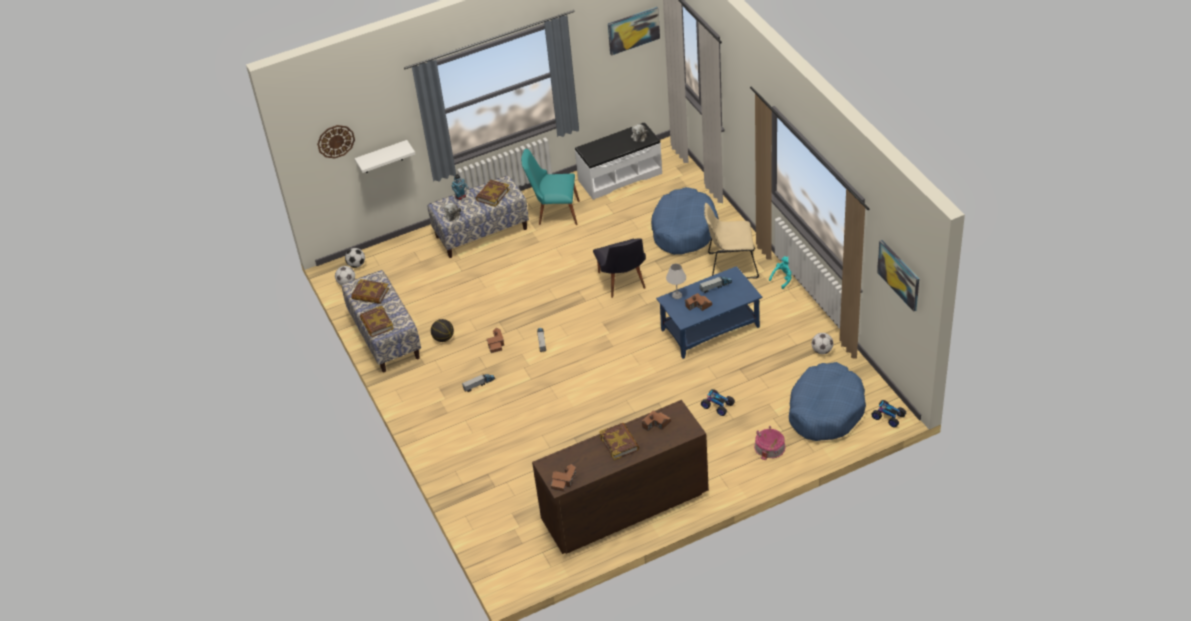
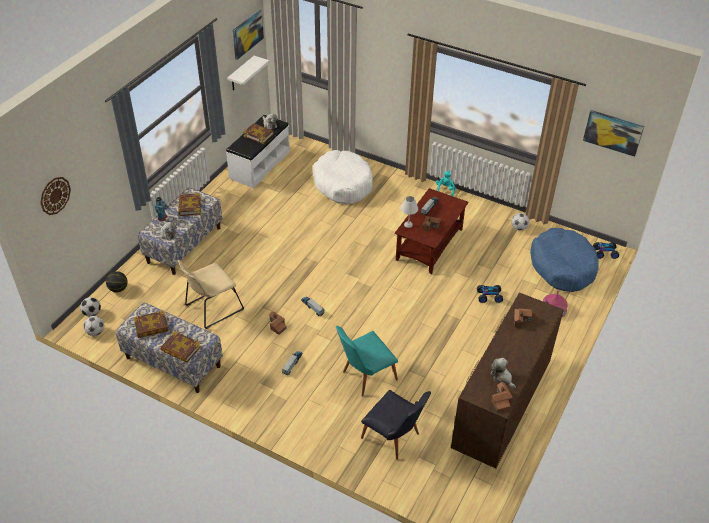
camera: 40 degrees left, 0 degrees up
(382, 157) = (93, 201): white shelf -> white shelf (241, 74)
(443, 338) = (227, 340): basketball -> basketball (118, 289)
(554, 212) = (231, 208): turquoise chair -> turquoise chair (364, 377)
(585, 464) = (502, 377): none -> plush toy
(619, 443) = (510, 347): book -> book (258, 135)
(623, 283) = (335, 239): black chair -> black chair (394, 439)
(684, 229) = (343, 184): blue dog bed -> white dog bed
(710, 328) = (429, 244): blue coffee table -> brown coffee table
(730, 265) = (400, 196): beige chair -> beige chair (212, 308)

